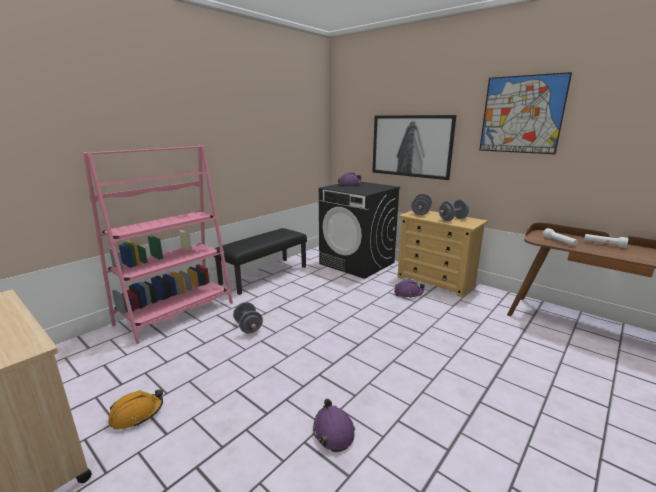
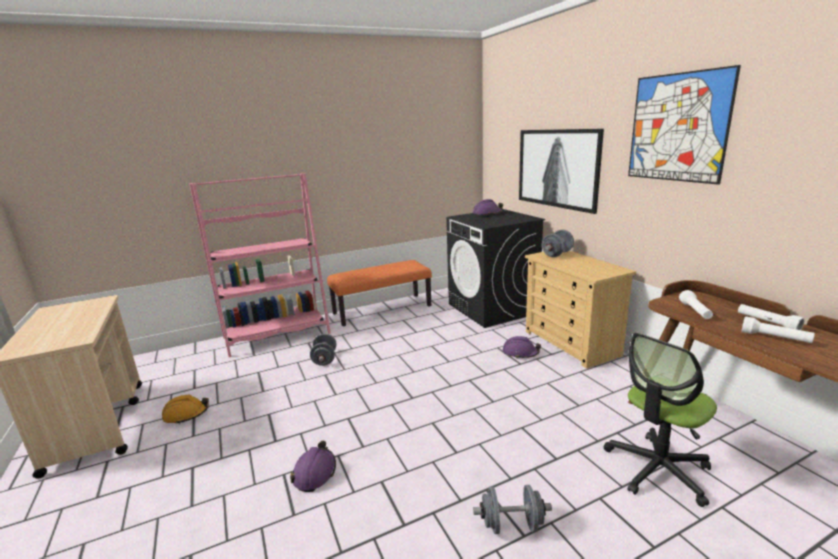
camera: 25 degrees right, 0 degrees up
(264, 275) = (382, 309): black bench -> orange bench
(452, 219) = (586, 266): grey dumbbell -> grey dumbbell (511, 524)
(563, 356) = (657, 469): none -> office chair
(620, 252) = (775, 338): none -> white flashlight

